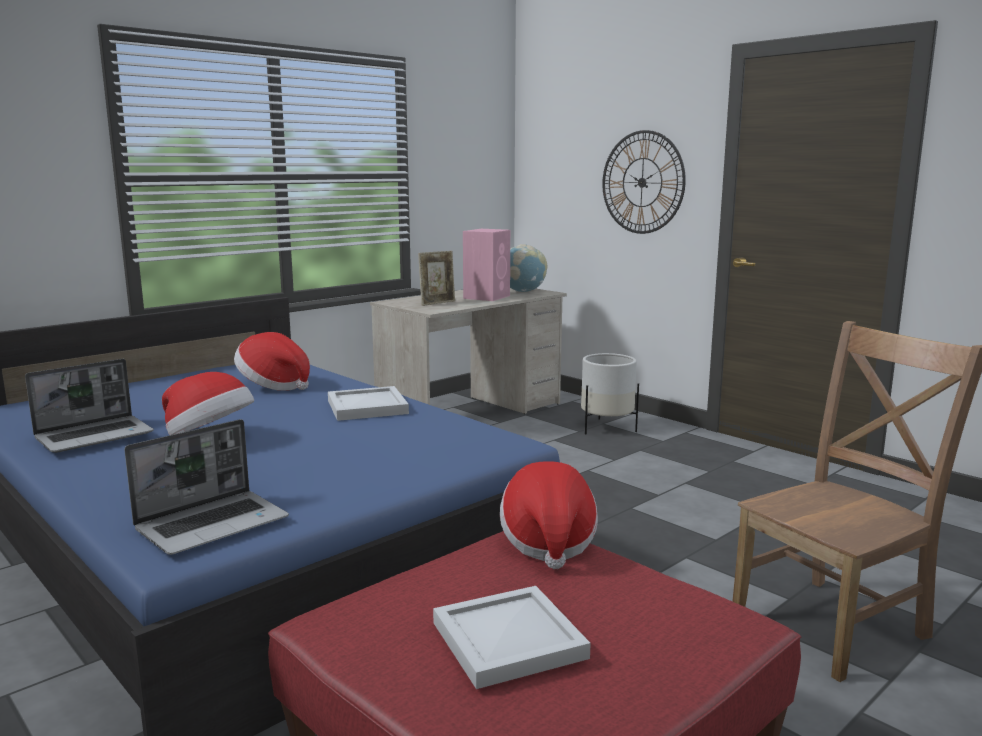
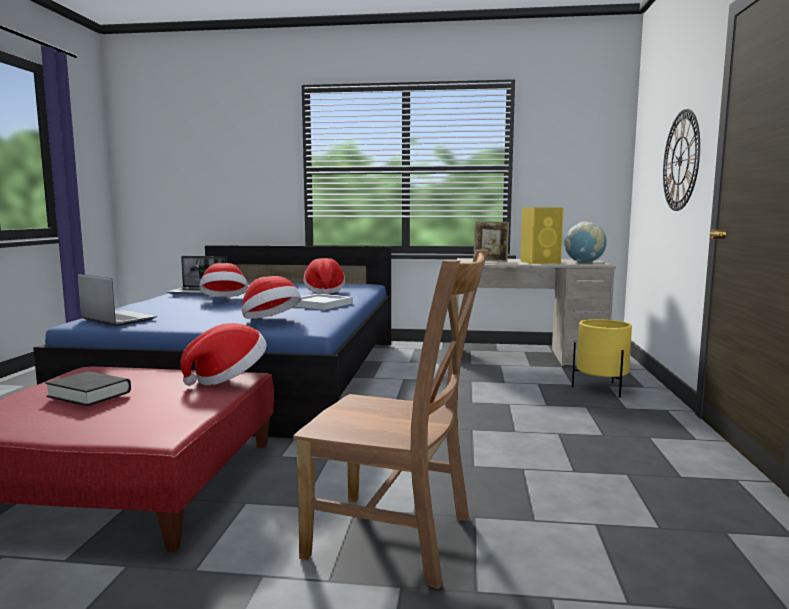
camera: 50 degrees right, 5 degrees down
(213, 524) = (117, 319): laptop -> laptop turned 150 degrees counterclockwise
(436, 449) = (270, 321): none -> hat
(487, 297) = (541, 262): pink speaker -> yellow speaker
(506, 639) = (89, 394): white tray -> black book
(607, 428) = (601, 389): white planter -> yellow planter

